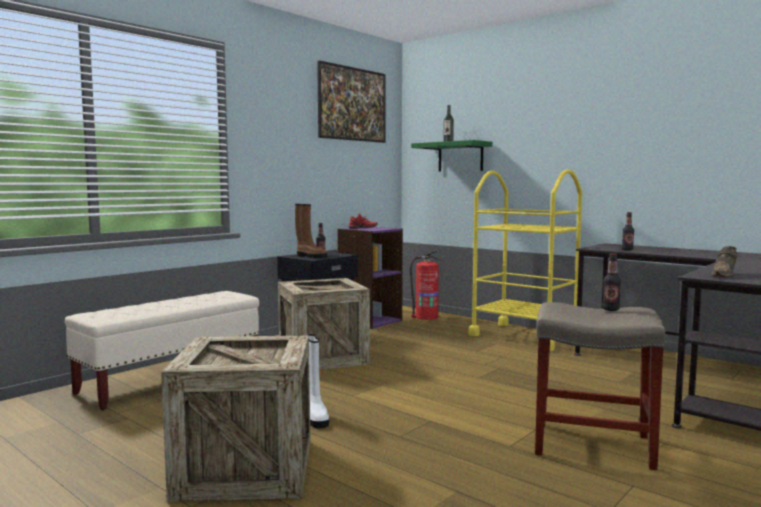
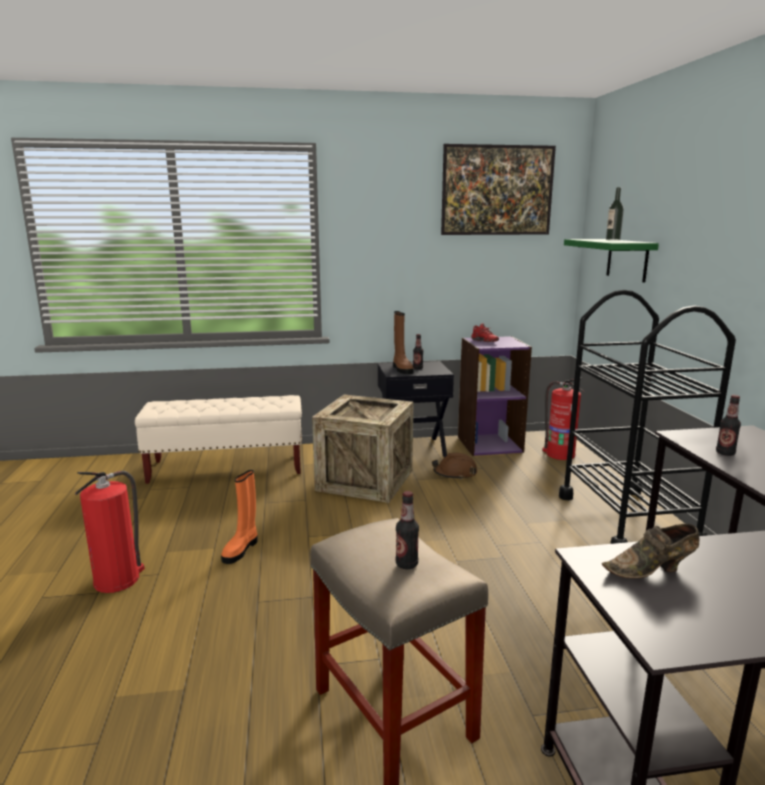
camera: 40 degrees right, 10 degrees up
(246, 468) = (118, 579): crate -> fire extinguisher
(316, 417) = (241, 549): white boot -> orange boot
(381, 340) = (455, 474): none -> brown hard hat
(524, 336) = (626, 519): yellow cart -> black cart

